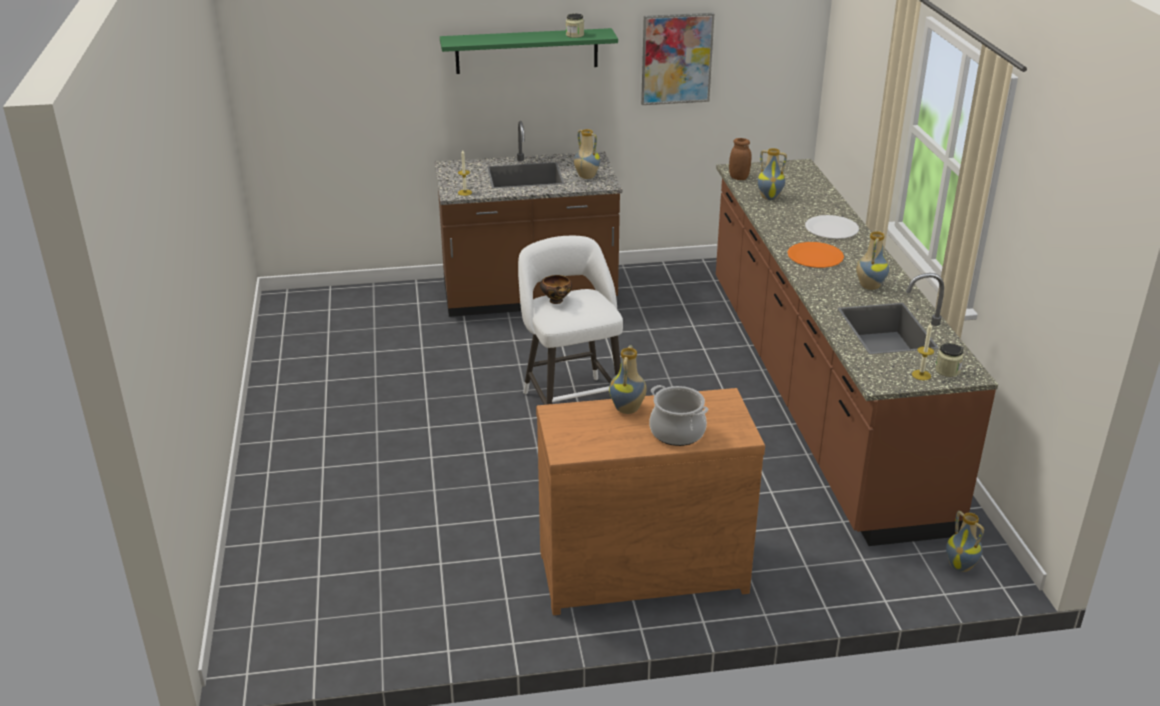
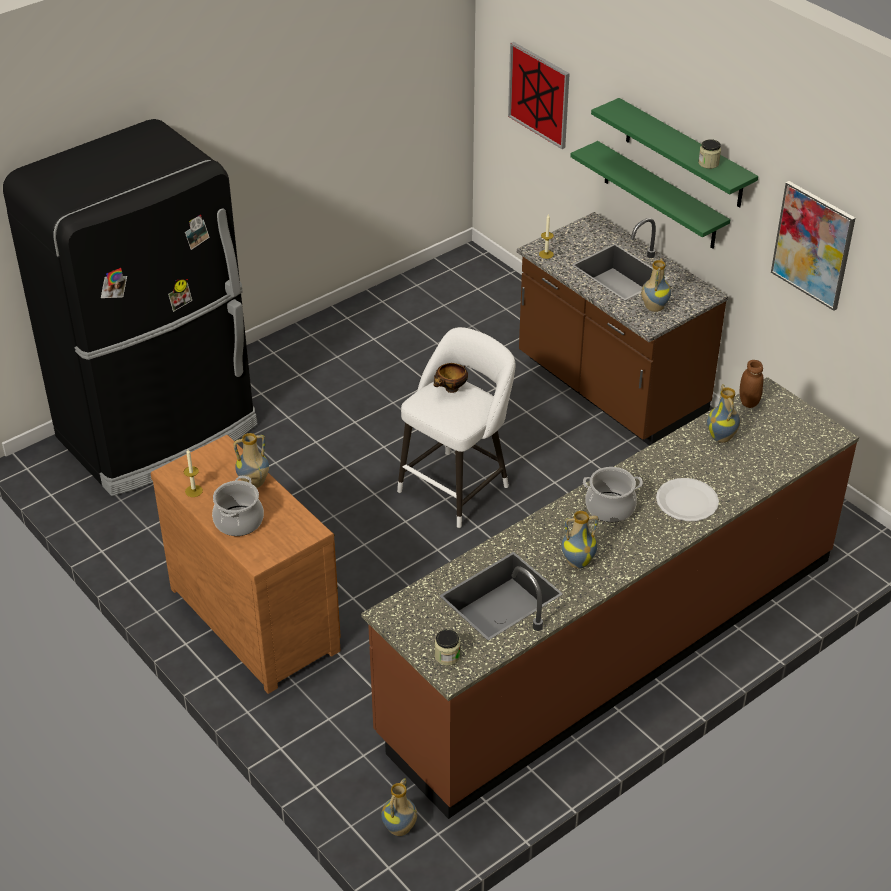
camera: 60 degrees right, 10 degrees up
(305, 551) = (160, 433): none -> black fridge
(333, 85) = (539, 94): none -> picture
(505, 106) = (660, 196): none -> green shelf
(815, 257) = (610, 507): orange plate -> cooking pot
(921, 375) = (425, 640): candle -> candle (193, 491)

